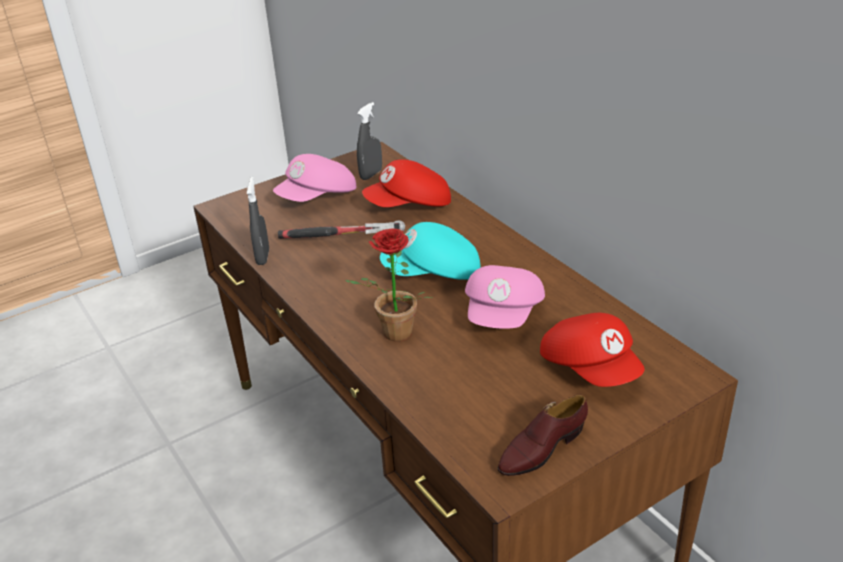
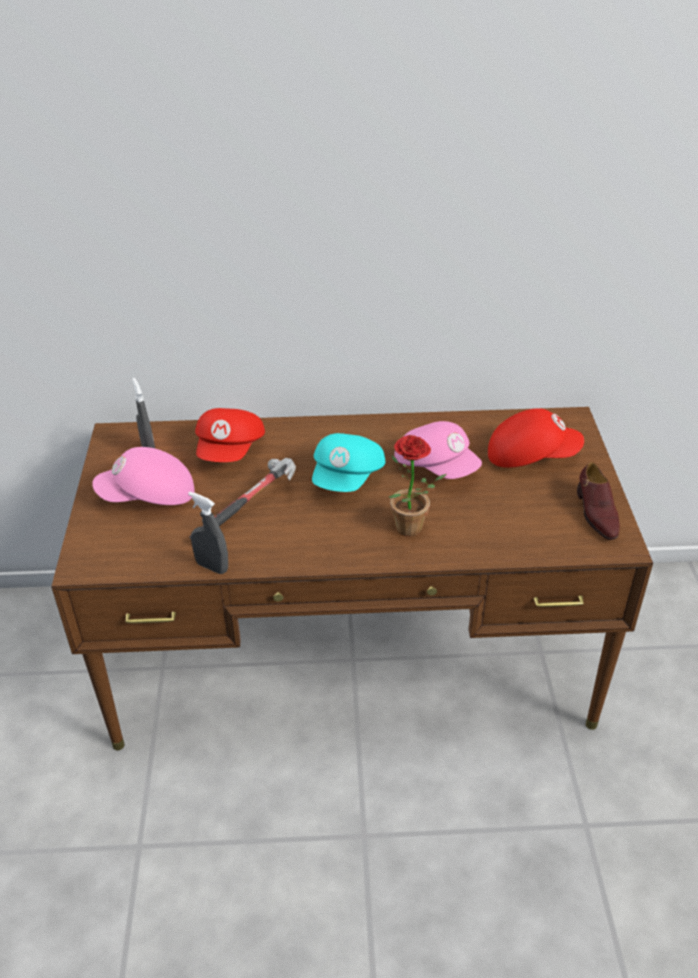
camera: 60 degrees left, 5 degrees up
(318, 198) = (149, 497): pink cap -> pink cap turned 90 degrees clockwise

